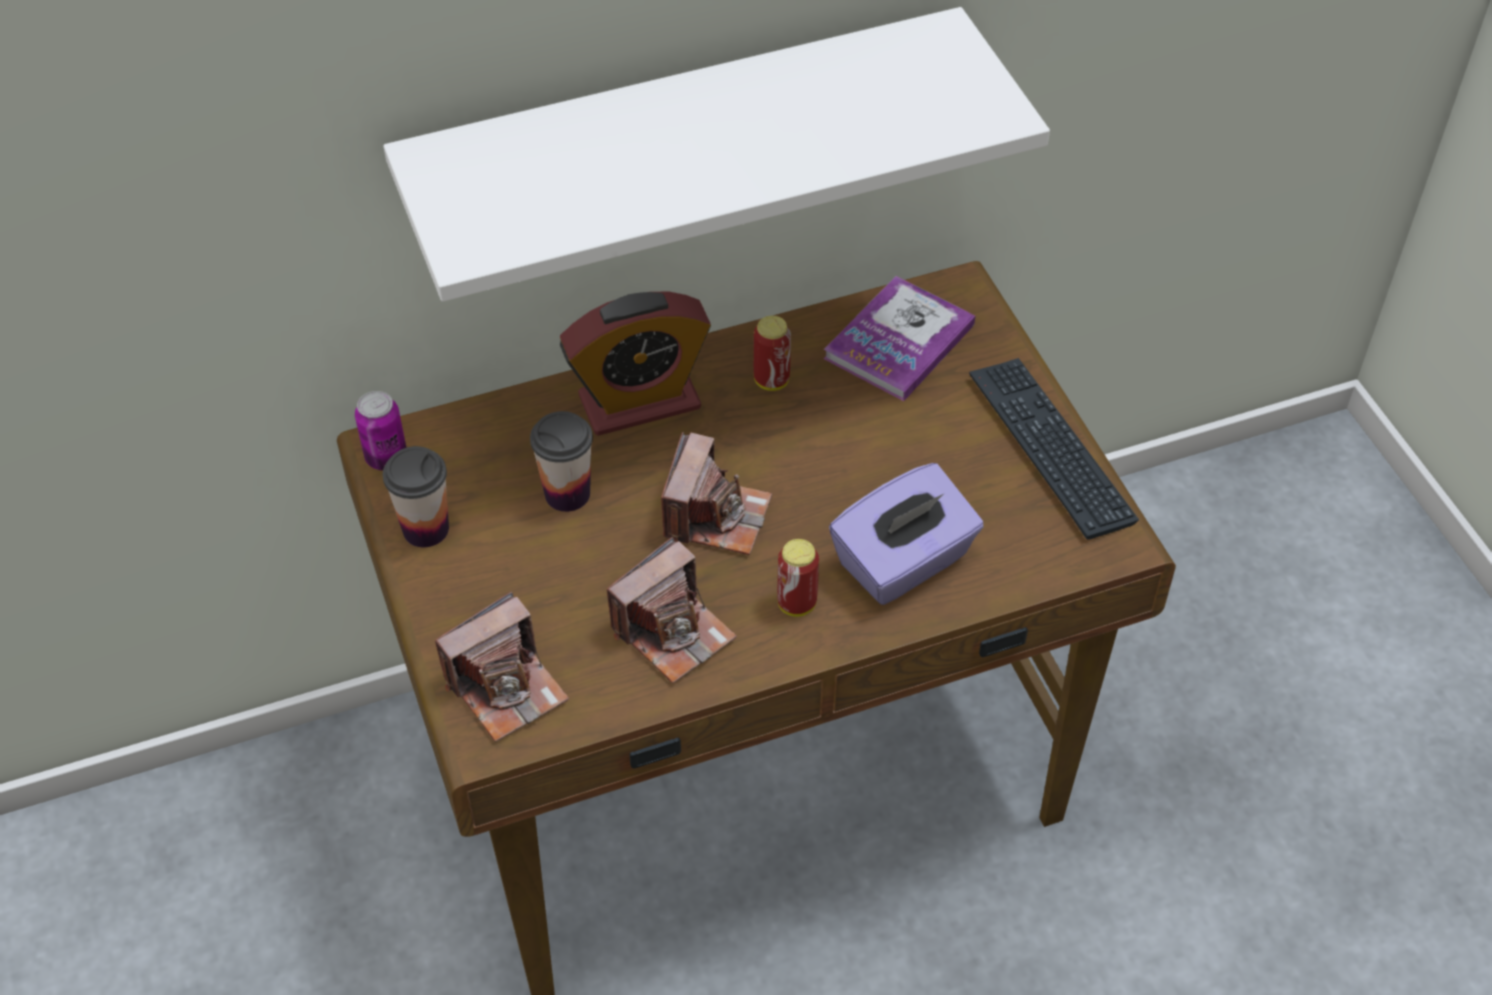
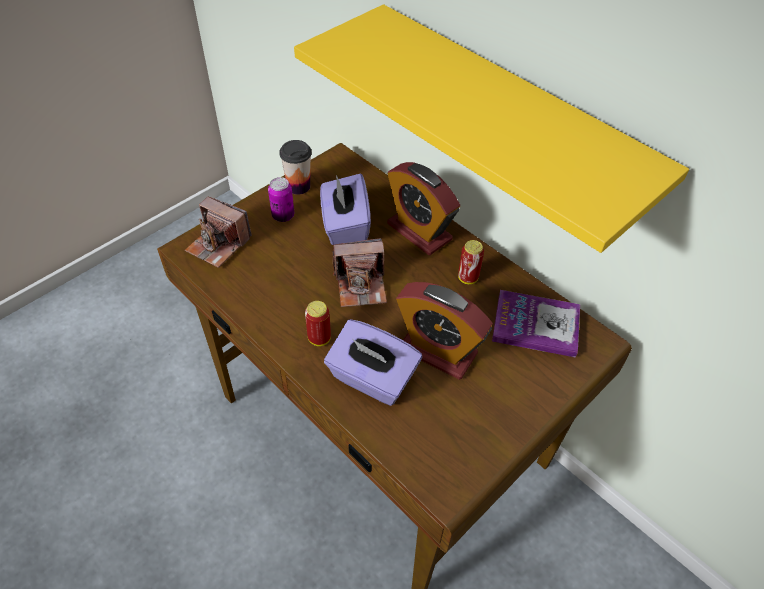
camera: 65 degrees right, 0 degrees up
(386, 458) = (333, 160): can -> can (283, 216)
(567, 494) = (345, 225): cup -> purple tissue box
(673, 632) = (278, 293): camera -> none
(684, 139) = (508, 121): white shelf -> yellow shelf
(891, 468) = (437, 351): none -> alarm clock
(1050, 449) = (501, 428): keyboard -> none

